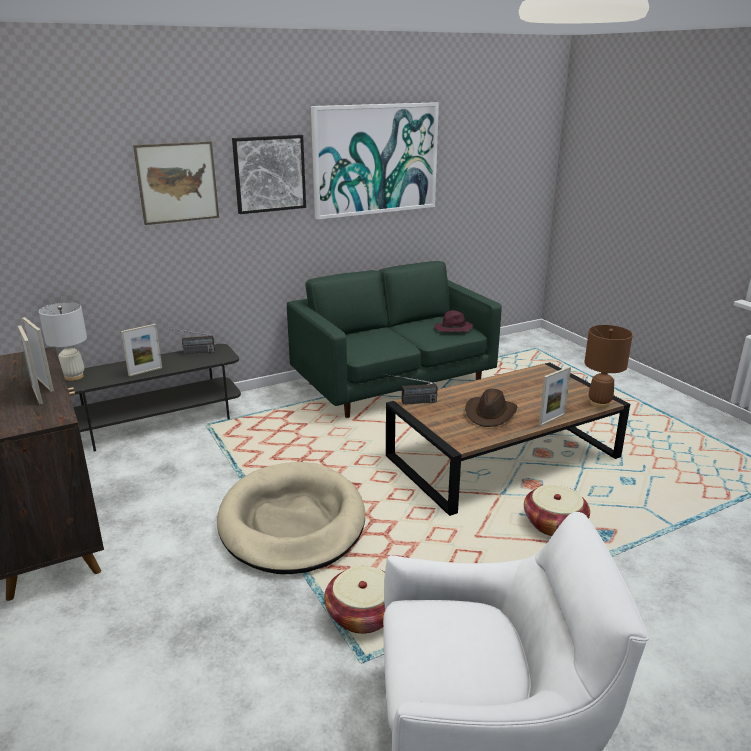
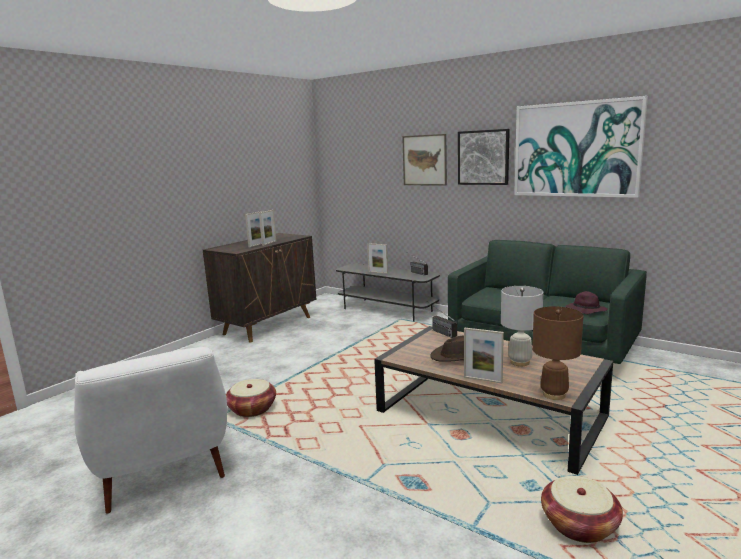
camera: 65 degrees right, 10 degrees down
(73, 377) = (354, 266): white table lamp -> white table lamp (519, 362)
(292, 522) = (324, 367): beige dog bed -> none
(554, 524) = (409, 457): basket -> basket (579, 525)

